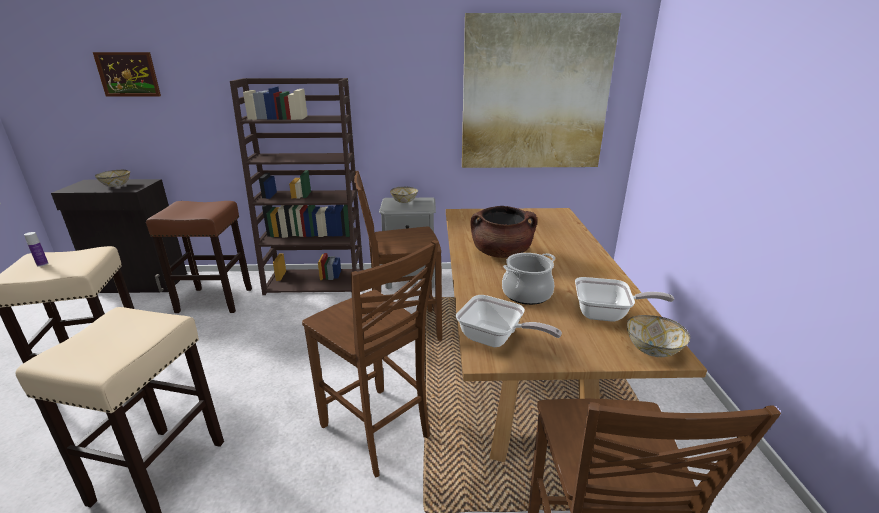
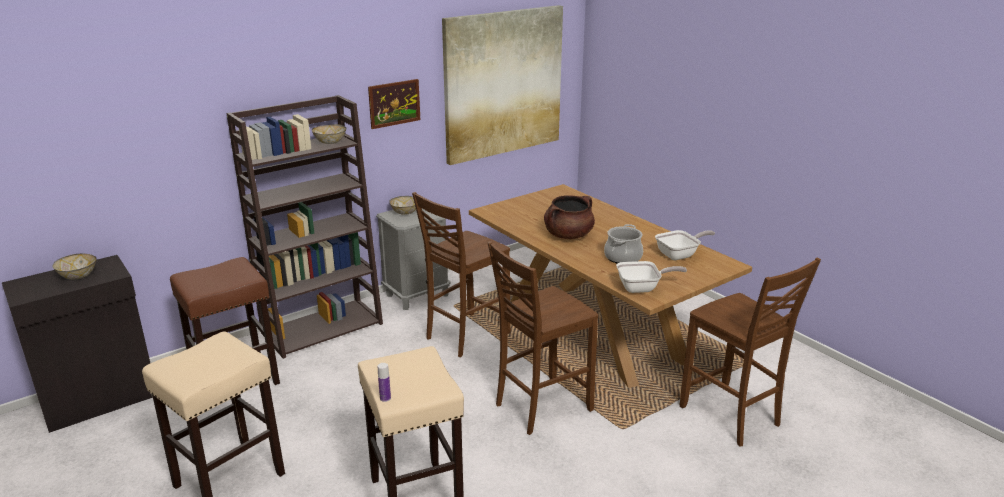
camera: 35 degrees left, 0 degrees up
(42, 264) = (194, 365): bottle -> bottle (385, 398)
(128, 74) = (75, 131): picture -> picture (394, 103)
(377, 432) = (540, 407): brown chair -> brown chair turned 135 degrees clockwise
(653, 350) = (721, 265): bowl -> bowl (330, 142)

